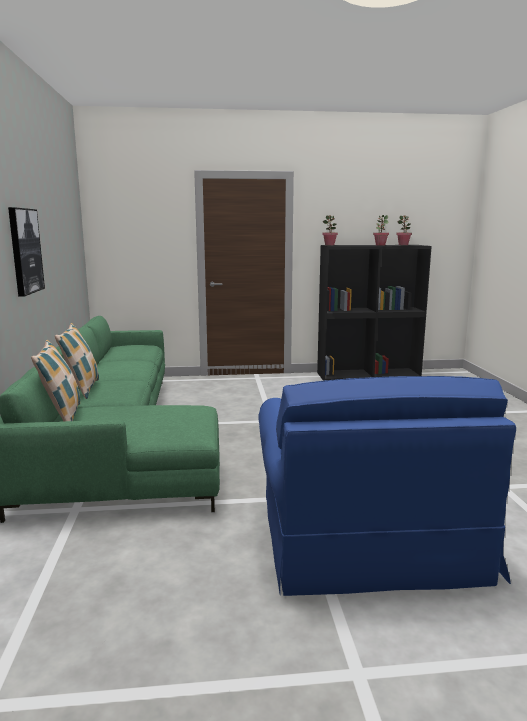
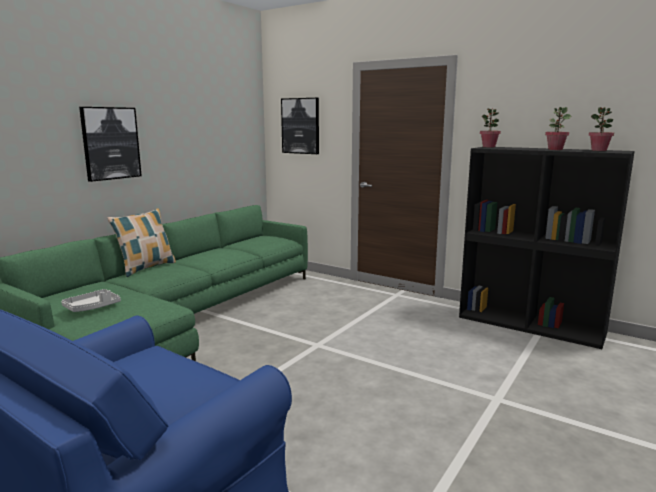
camera: 40 degrees right, 0 degrees up
(62, 416) = (81, 287): pillow -> none
(134, 230) = (300, 126): none -> picture
(138, 422) = (92, 307): none -> grey tray

